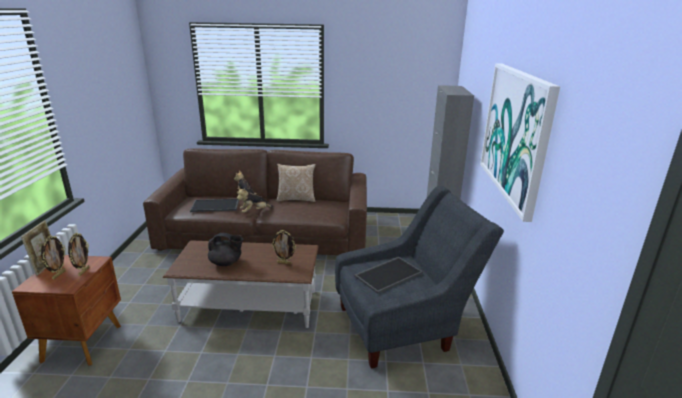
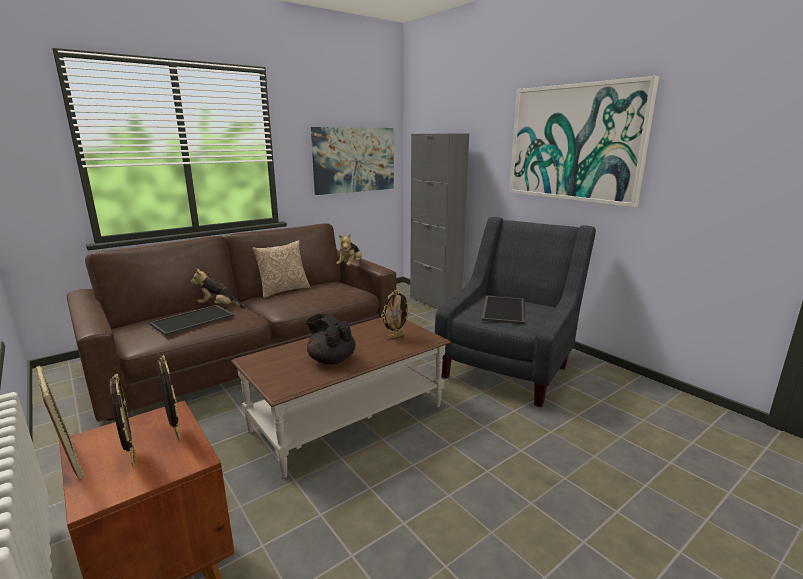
camera: 40 degrees left, 5 degrees down
(226, 263) = (331, 360): black teapot -> black teapot turned 105 degrees counterclockwise
(254, 211) = (255, 313): plush toy -> plush toy (350, 266)
(399, 100) = (354, 160): none -> picture

